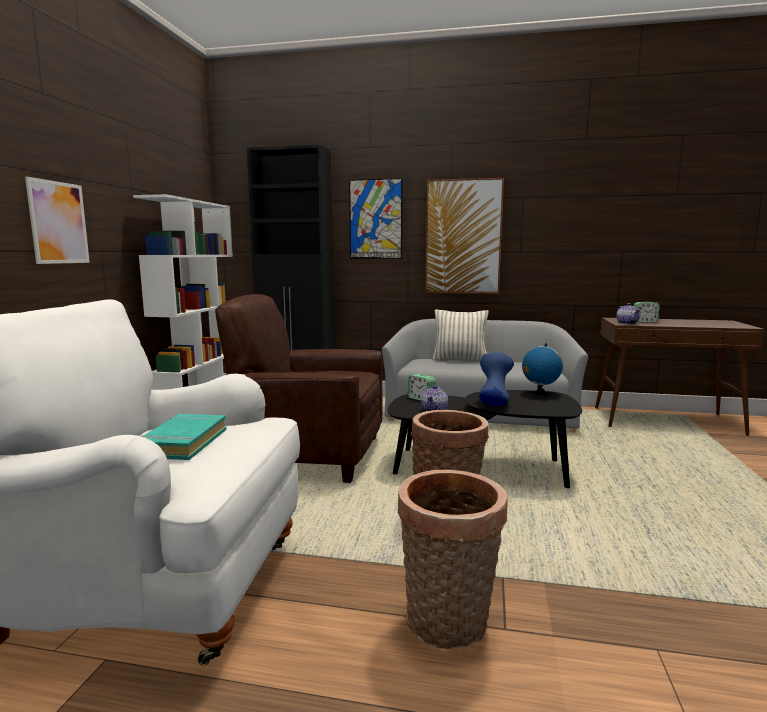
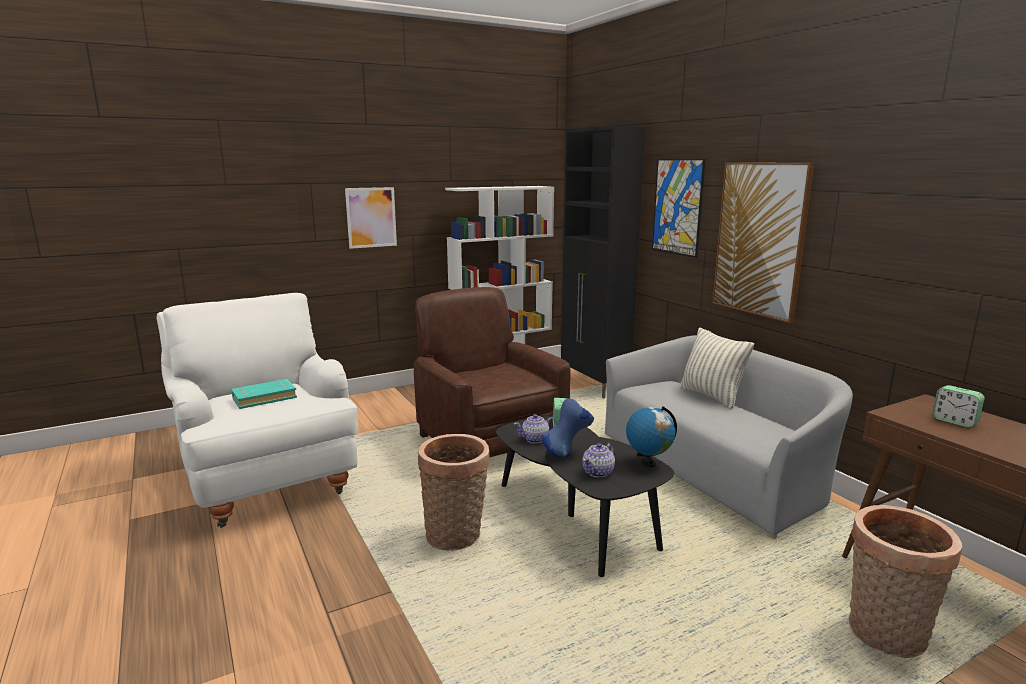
camera: 50 degrees right, 5 degrees up
(448, 625) = (312, 588): basket -> basket (885, 636)
(627, 323) = (903, 414): teapot -> teapot (598, 472)

